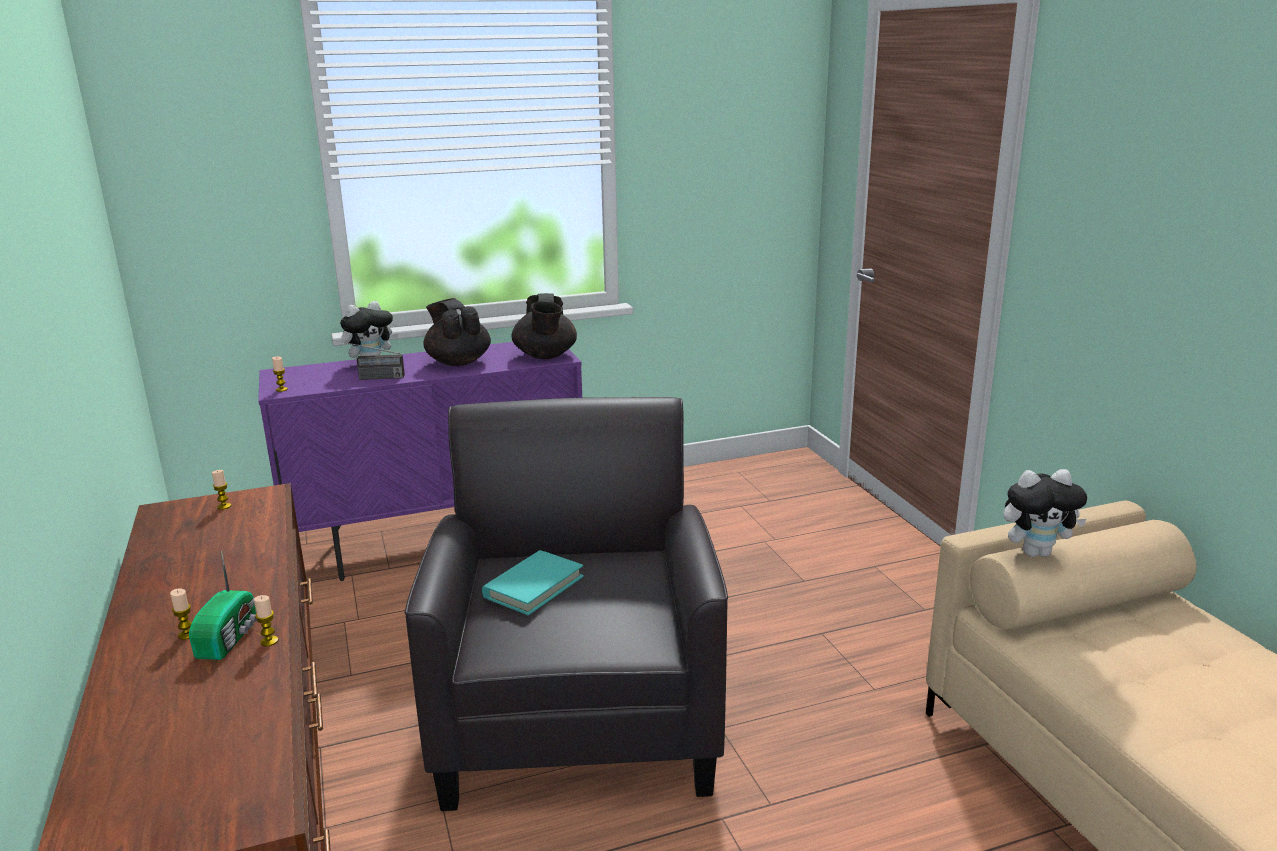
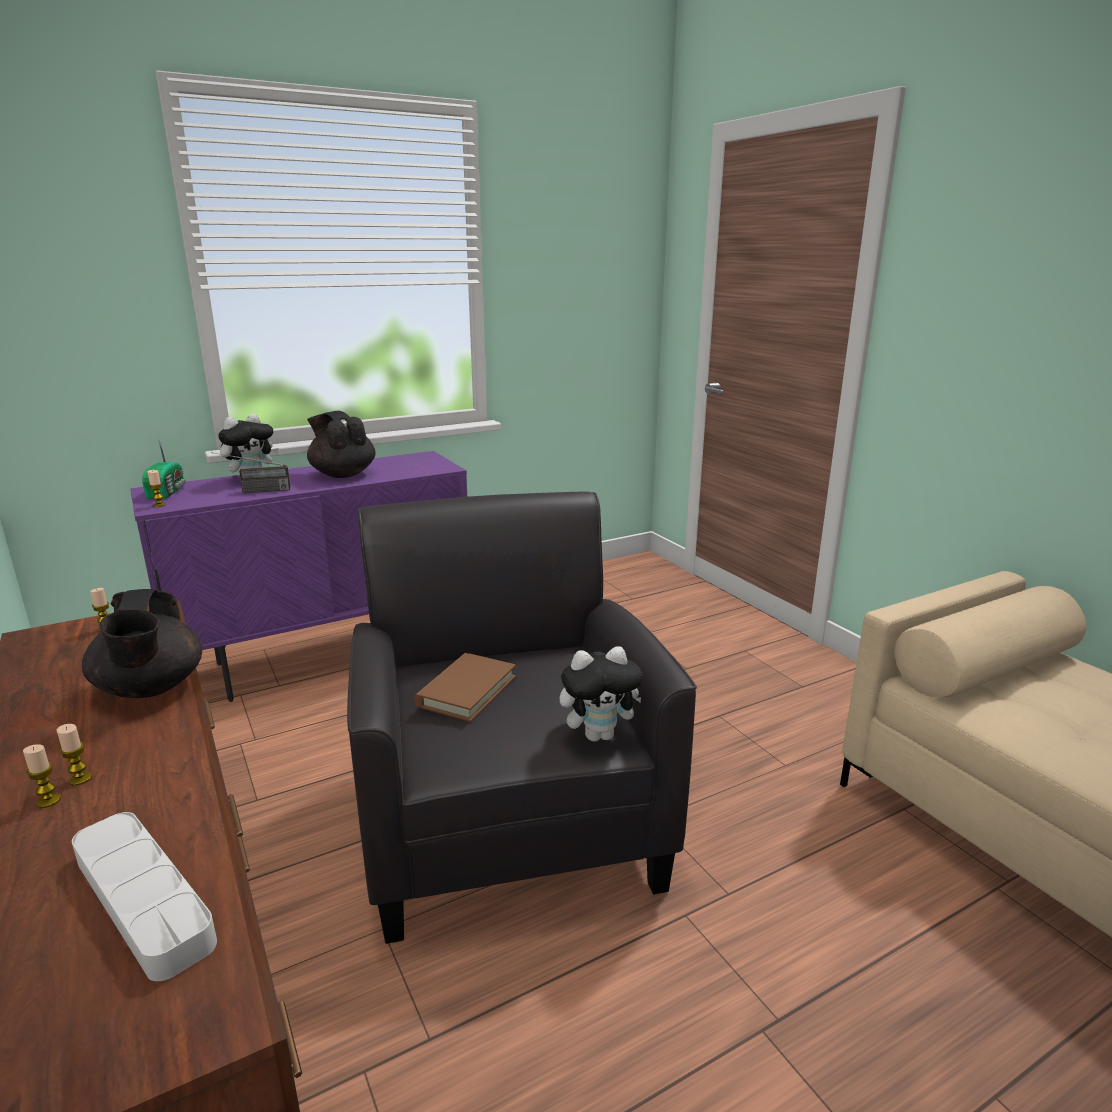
camera: 10 degrees left, 0 degrees up
(221, 729) = (143, 899): none -> white tray
(230, 637) = (136, 777): radio -> radio (168, 492)
(269, 641) = (187, 778): candle -> candle (49, 801)
(533, 587) = (467, 691): turquoise book -> brown book
(545, 356) = (429, 467): black teapot -> black teapot (150, 688)
(1036, 552) = (961, 621): plush toy -> plush toy (600, 735)

